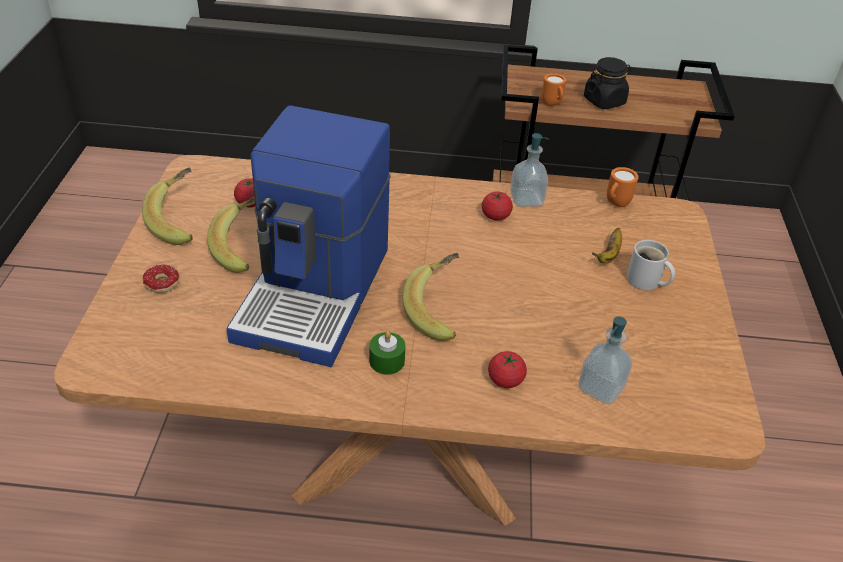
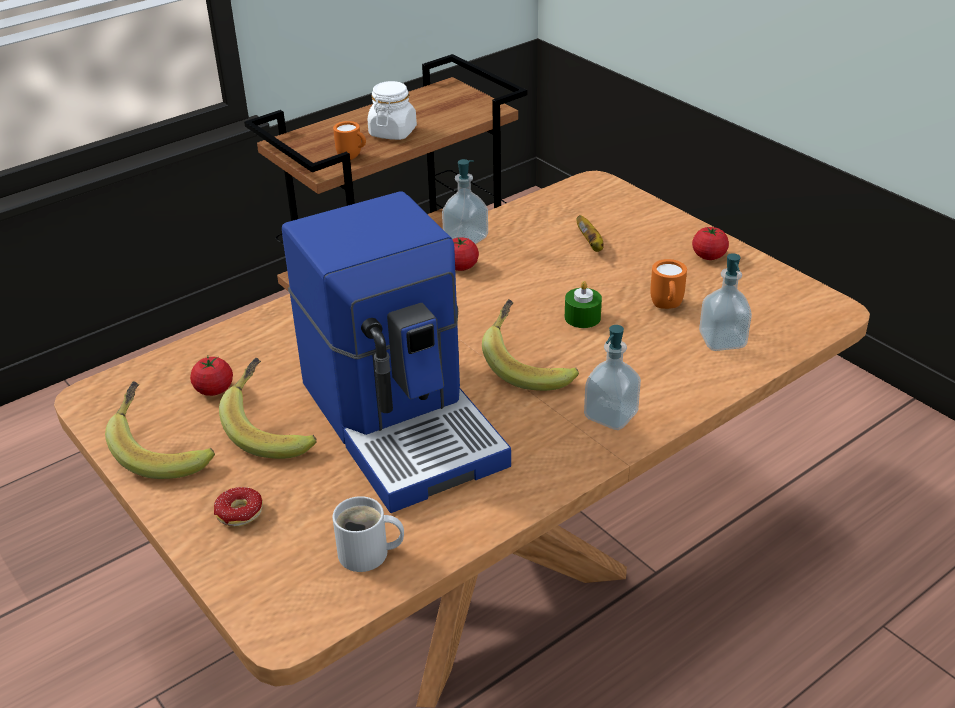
camera: 40 degrees left, 5 degrees down
(387, 361) = (547, 430): green candle -> green candle (582, 317)
(441, 382) = (611, 415): none -> soap dispenser
(505, 380) = (653, 381): tomato -> tomato (709, 256)
(604, 101) = (393, 132): black jar -> white jar
(615, 204) = (539, 203): orange mug -> orange mug (667, 307)
(645, 281) = (643, 247): white mug -> white mug (368, 555)

